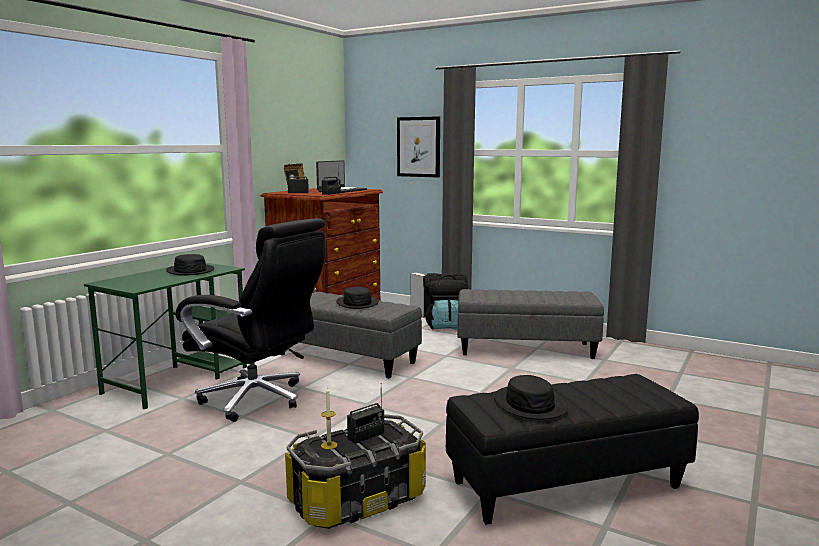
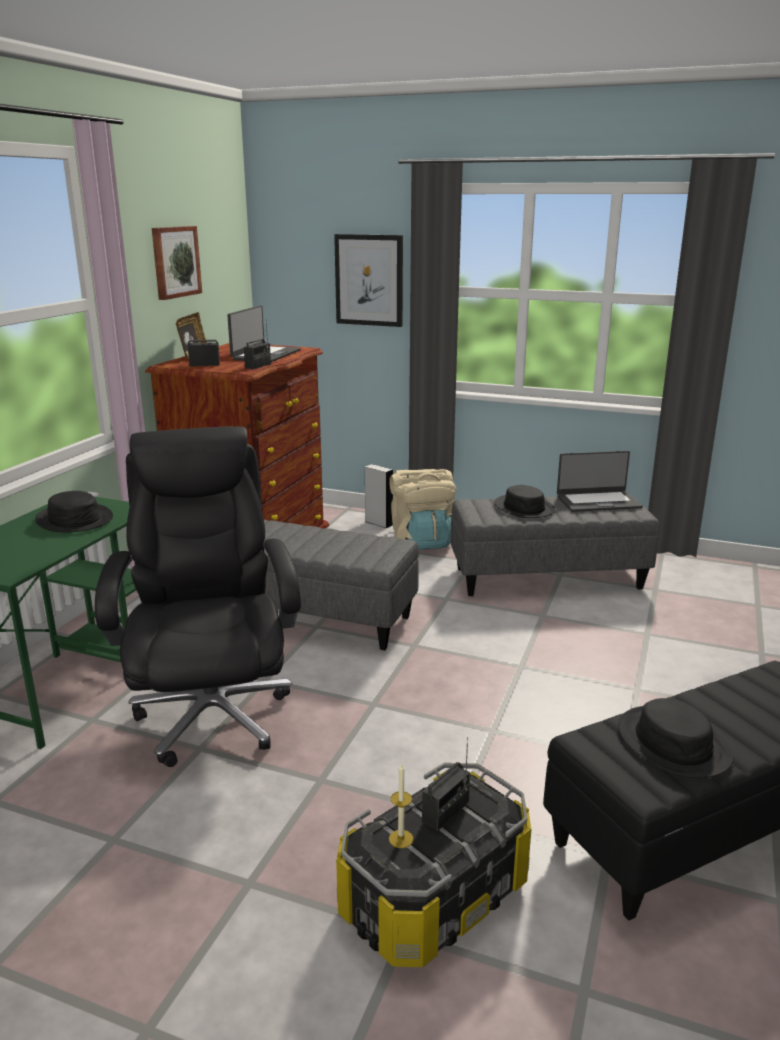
camera: 10 degrees left, 10 degrees up
(259, 401) = (213, 713): black office chair -> black office chair turned 120 degrees counterclockwise
(288, 130) = (175, 262): none -> picture
(357, 303) = (325, 540): black hat -> black hat (524, 508)
(445, 325) = (422, 542): black backpack -> beige backpack
(563, 294) = (598, 501): none -> laptop

